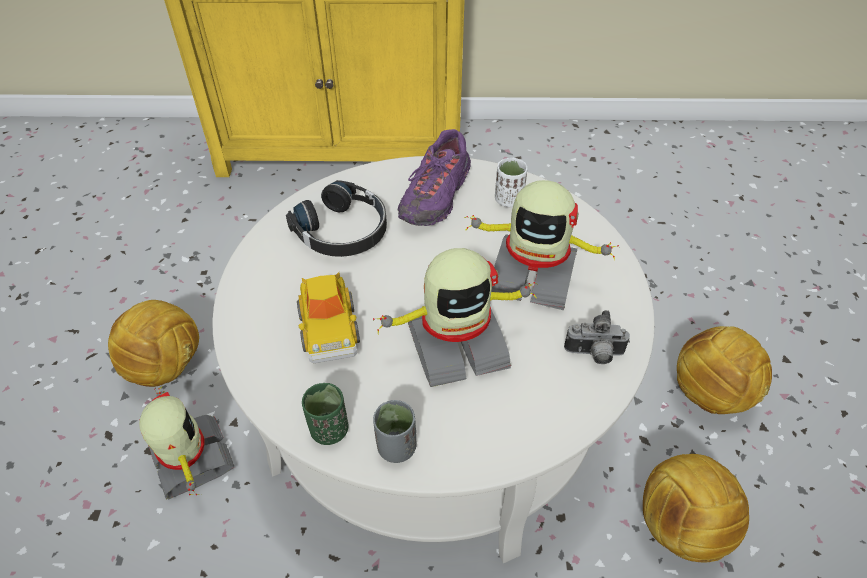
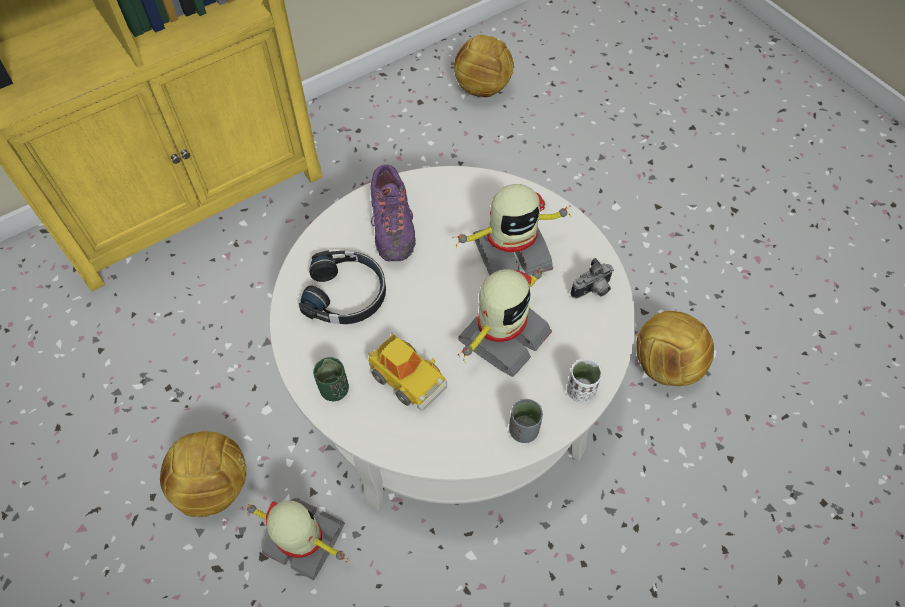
camera: 35 degrees left, 10 degrees up
(329, 430) = (471, 447): green cup -> green cup (334, 389)
(508, 200) = (447, 199): white cup -> white cup (580, 391)
(710, 393) = (627, 260): football -> football (482, 88)

